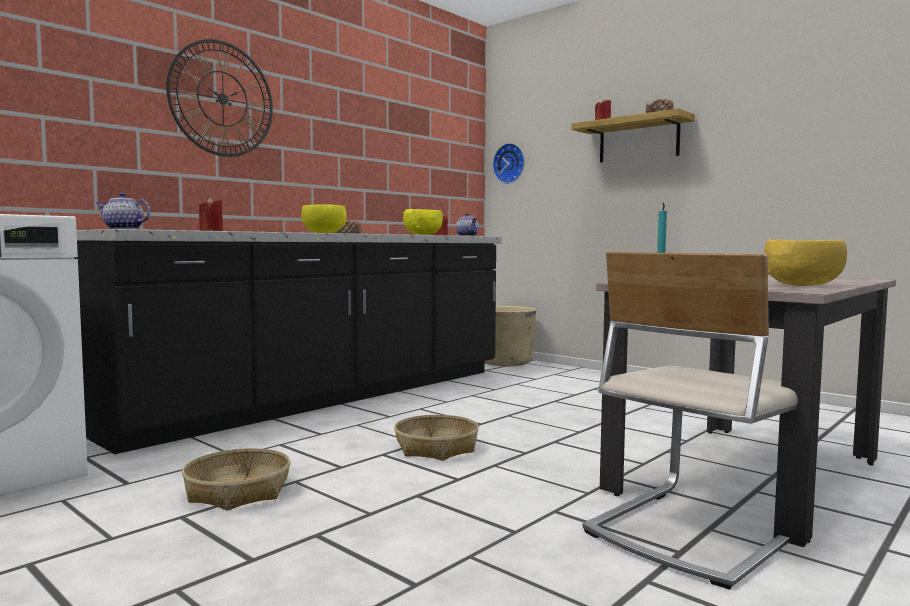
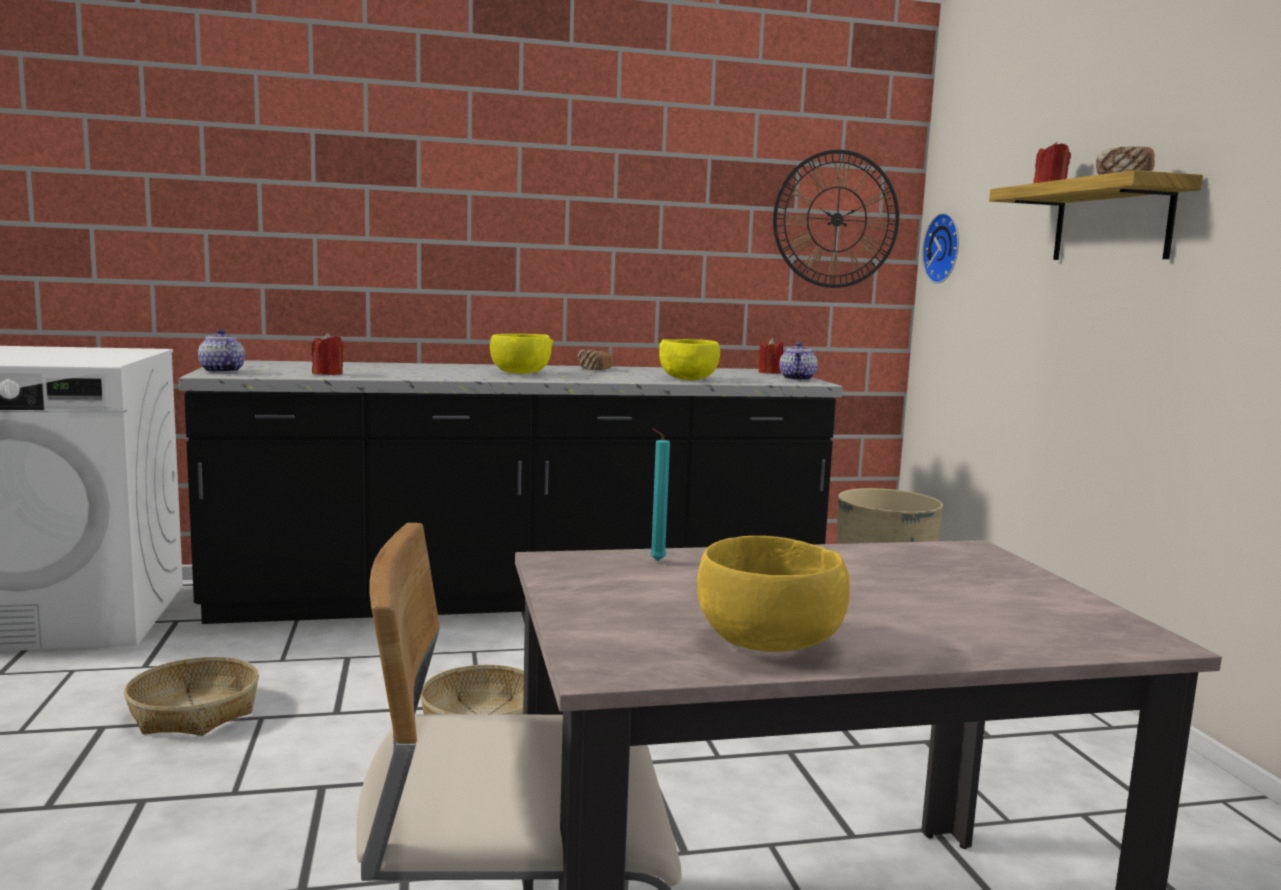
camera: 35 degrees right, 5 degrees up
(222, 99) = (426, 187): wall clock -> wall clock (836, 219)

